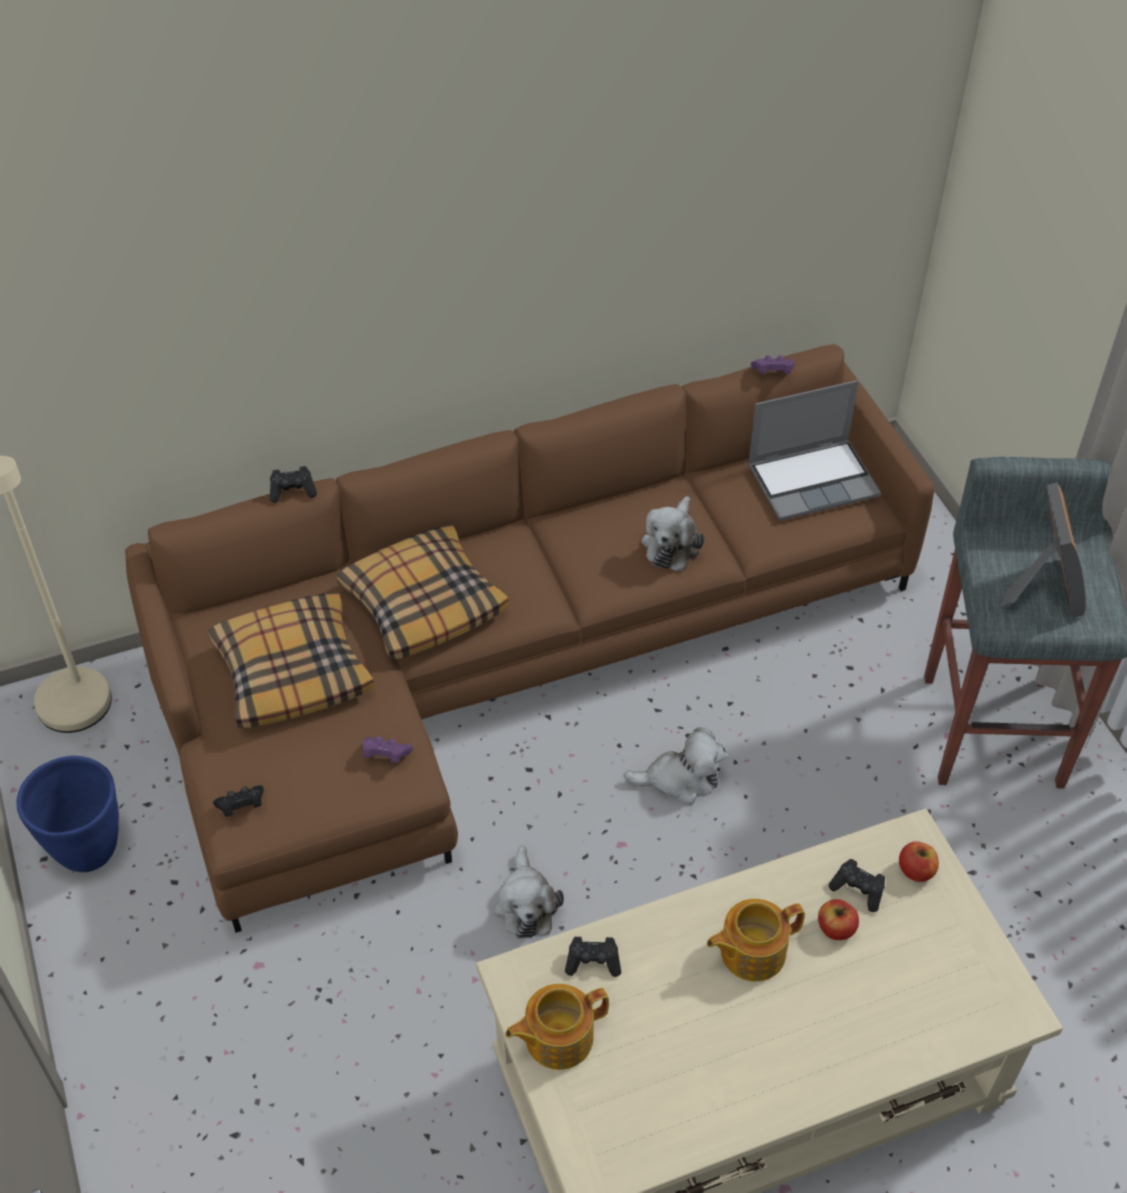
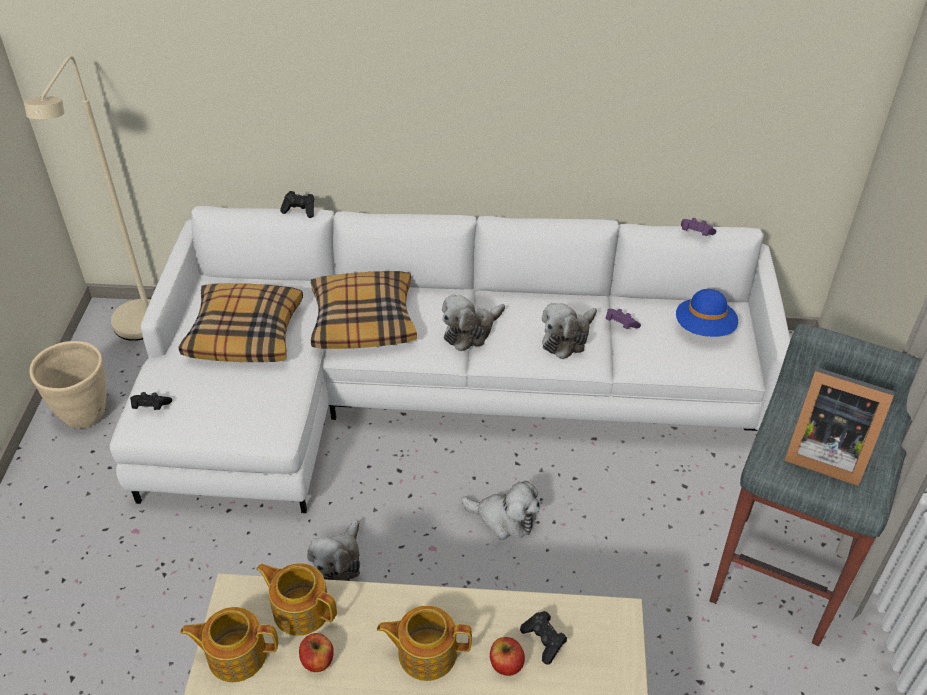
camera: 25 degrees right, 5 degrees down
(87, 849) = (85, 414): blue planter -> beige planter
(385, 755) = (267, 409): purple game controller -> purple game controller (620, 324)
(509, 656) = (433, 389): brown sofa -> white sofa
(557, 573) = (470, 331): none -> plush toy
(593, 962) = (300, 609): black game controller -> teapot
(813, 480) = (704, 328): laptop -> blue hat
(916, 870) = (602, 645): apple -> apple (318, 660)
(1043, 589) = (823, 452): picture frame -> picture frame turned 90 degrees clockwise

